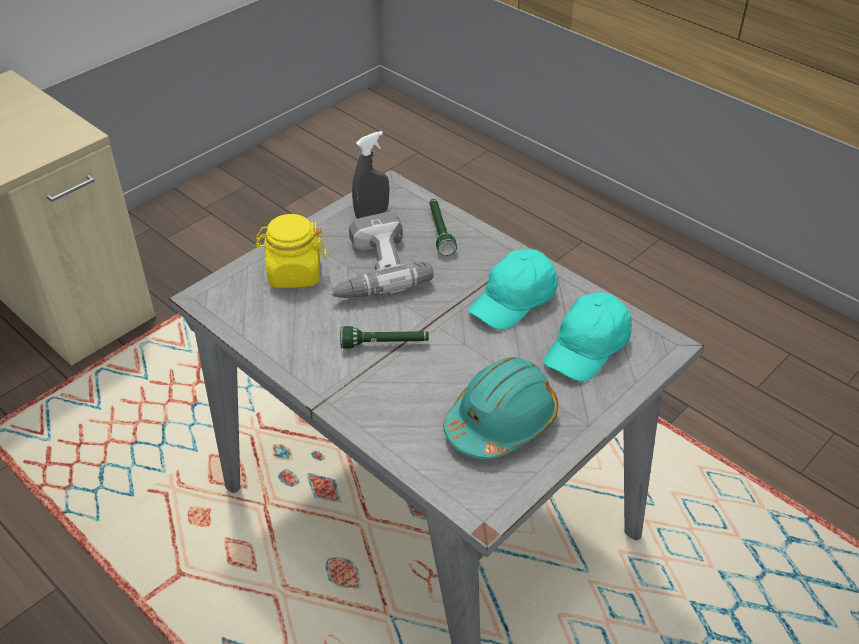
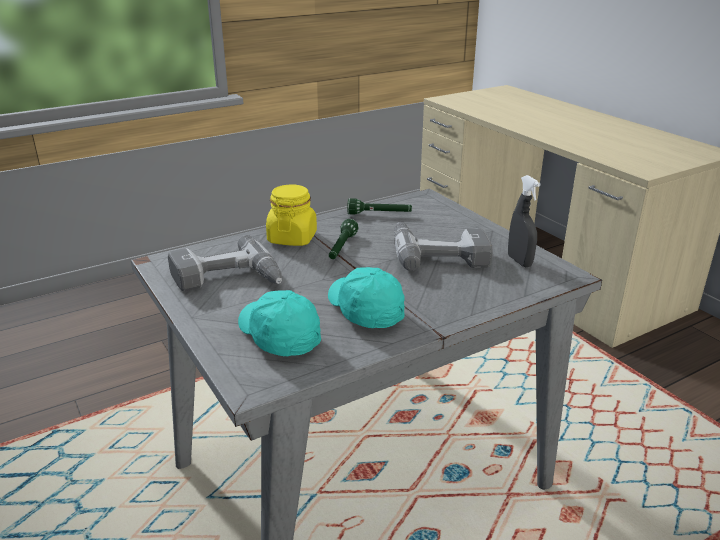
camera: 105 degrees right, 15 degrees down
(294, 274) = (441, 225): yellow jar -> yellow jar (292, 238)
(439, 231) = (485, 289): green flashlight -> green flashlight (379, 214)
(501, 422) = (228, 280): turquoise hard hat -> power drill

